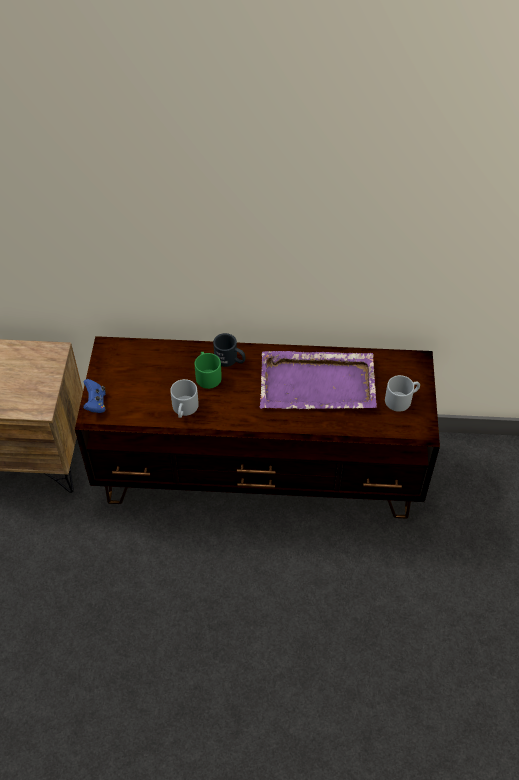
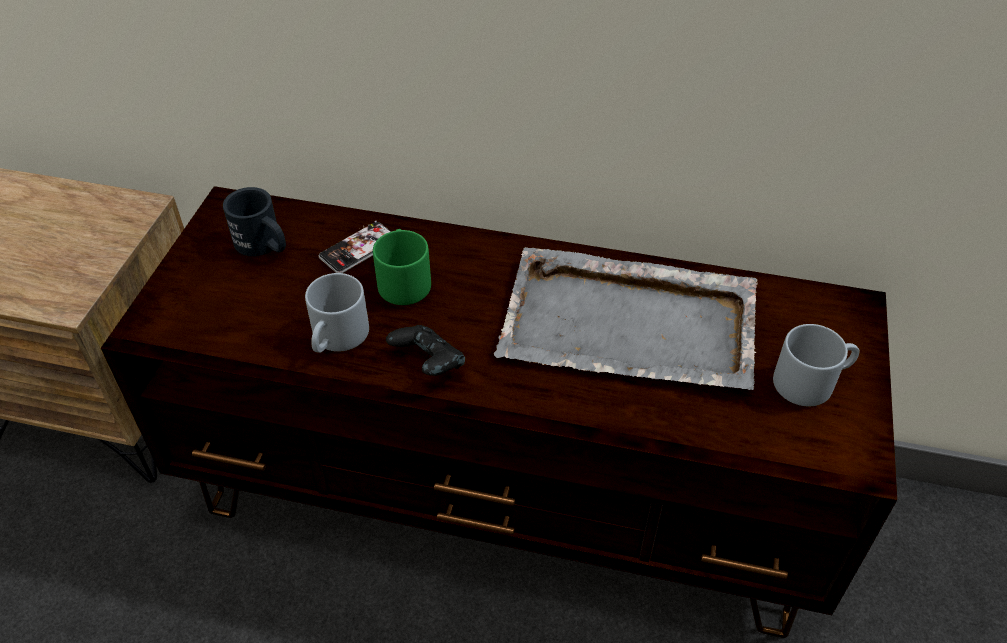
camera: 10 degrees right, 5 degrees down
(96, 403) = (164, 304): blue game controller -> none
(180, 361) = (358, 248): none -> phone
(230, 360) = (457, 257): black mug -> black mug (264, 245)
(230, 416) = (428, 364): none -> black game controller
(318, 383) = (631, 325): purple tray -> grey tray

